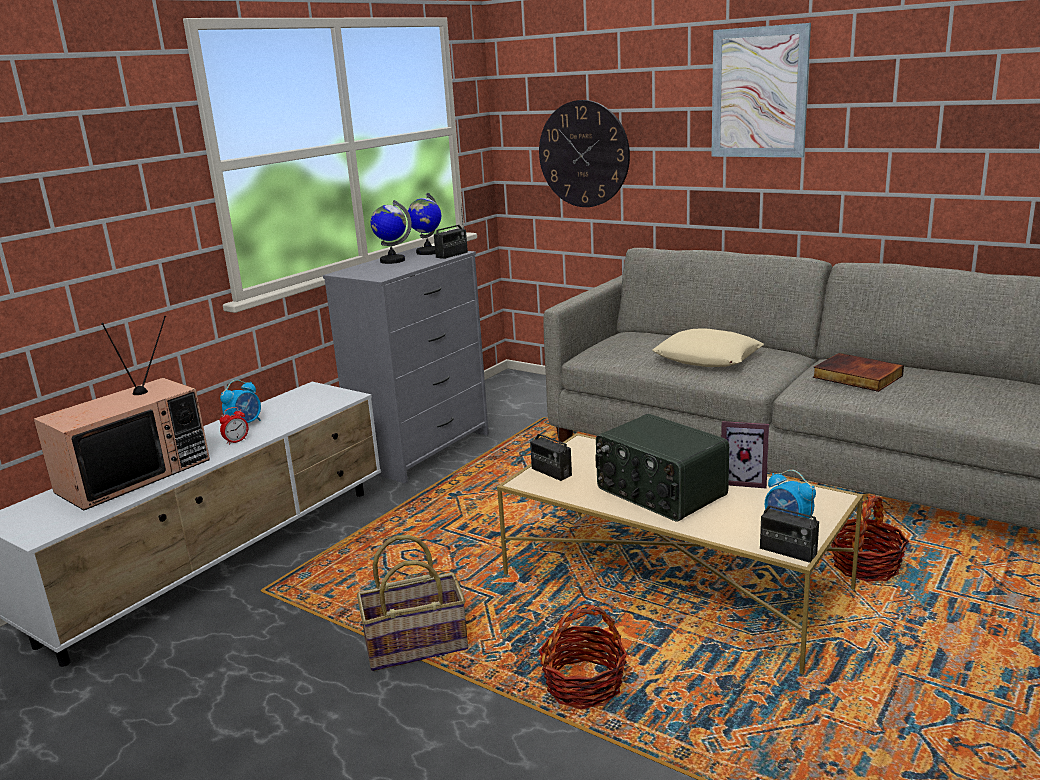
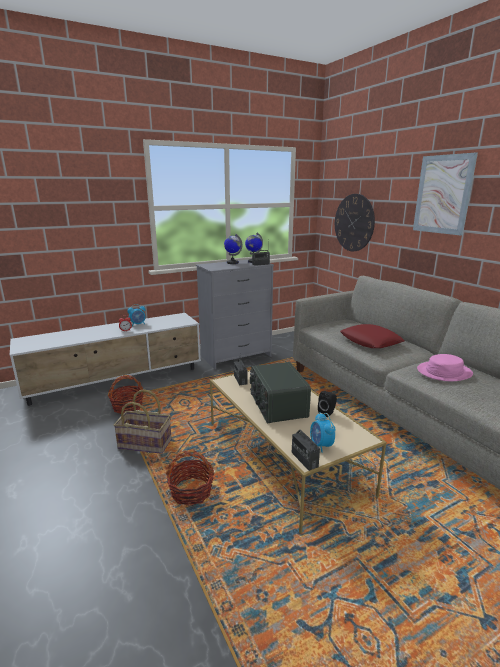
camera: 25 degrees right, 0 degrees up
(134, 474) = (77, 335): television -> none
(707, 358) = (370, 341): beige pillow -> red pillow
(744, 481) = (327, 413): picture frame -> black speaker
(856, 377) = (444, 372): book -> pink hat
(865, 566) = (398, 486): basket -> basket (128, 407)

